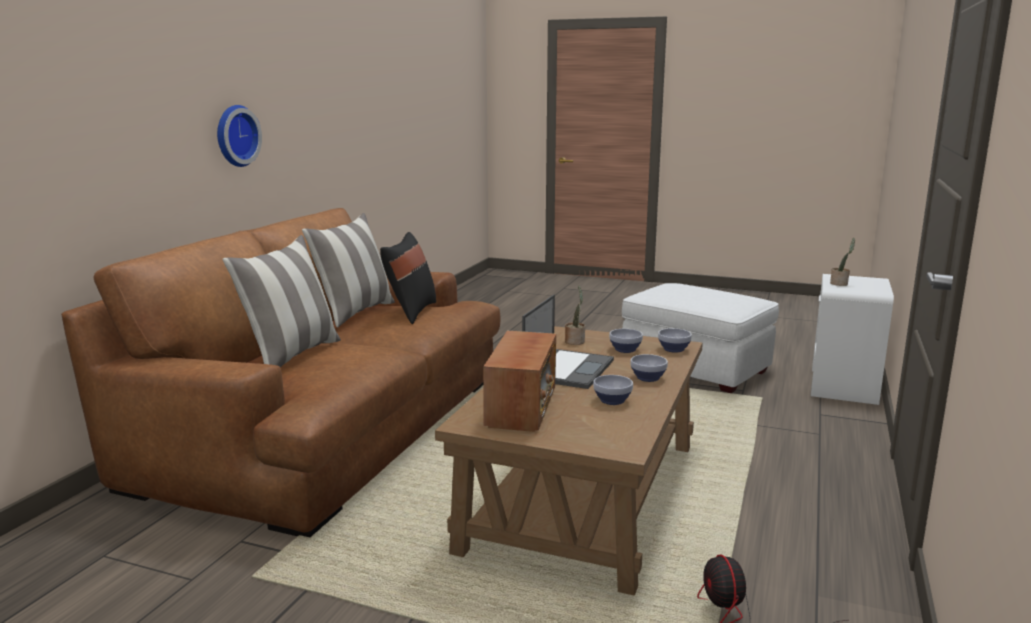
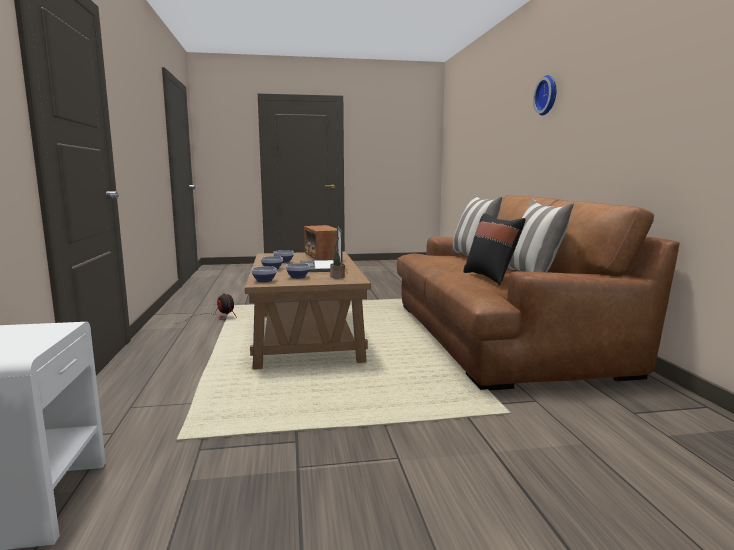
camera: 150 degrees right, 5 degrees down
(234, 136) = (615, 134): wall clock -> wall clock (548, 95)
(696, 369) = (269, 478): white ottoman -> none
(840, 283) = (39, 334): potted plant -> none

